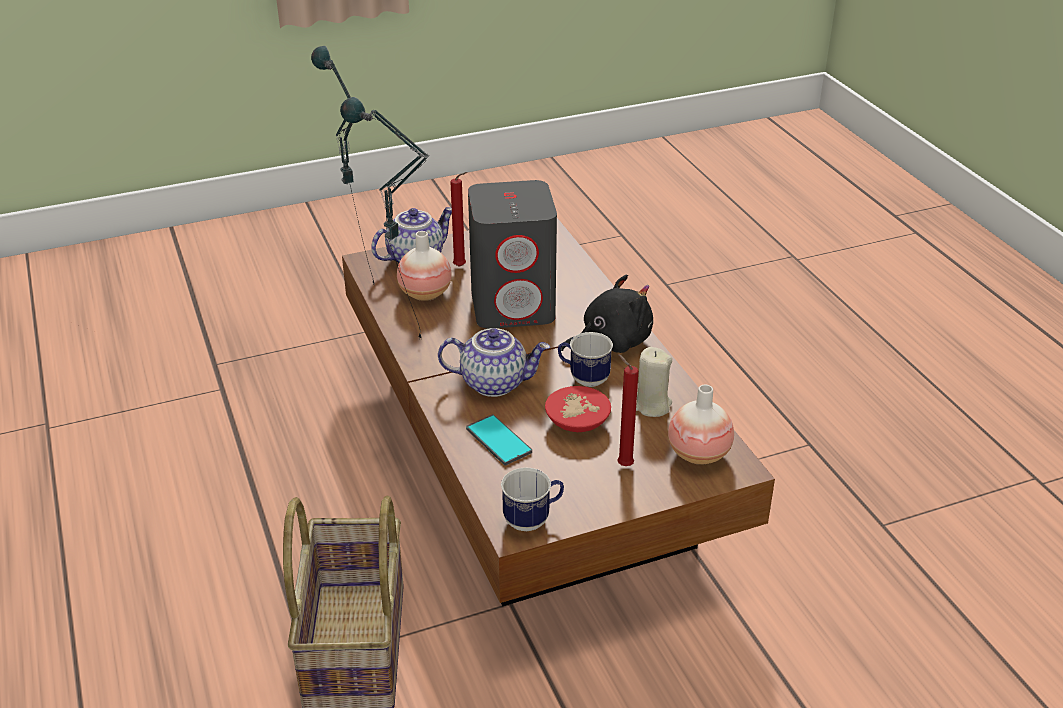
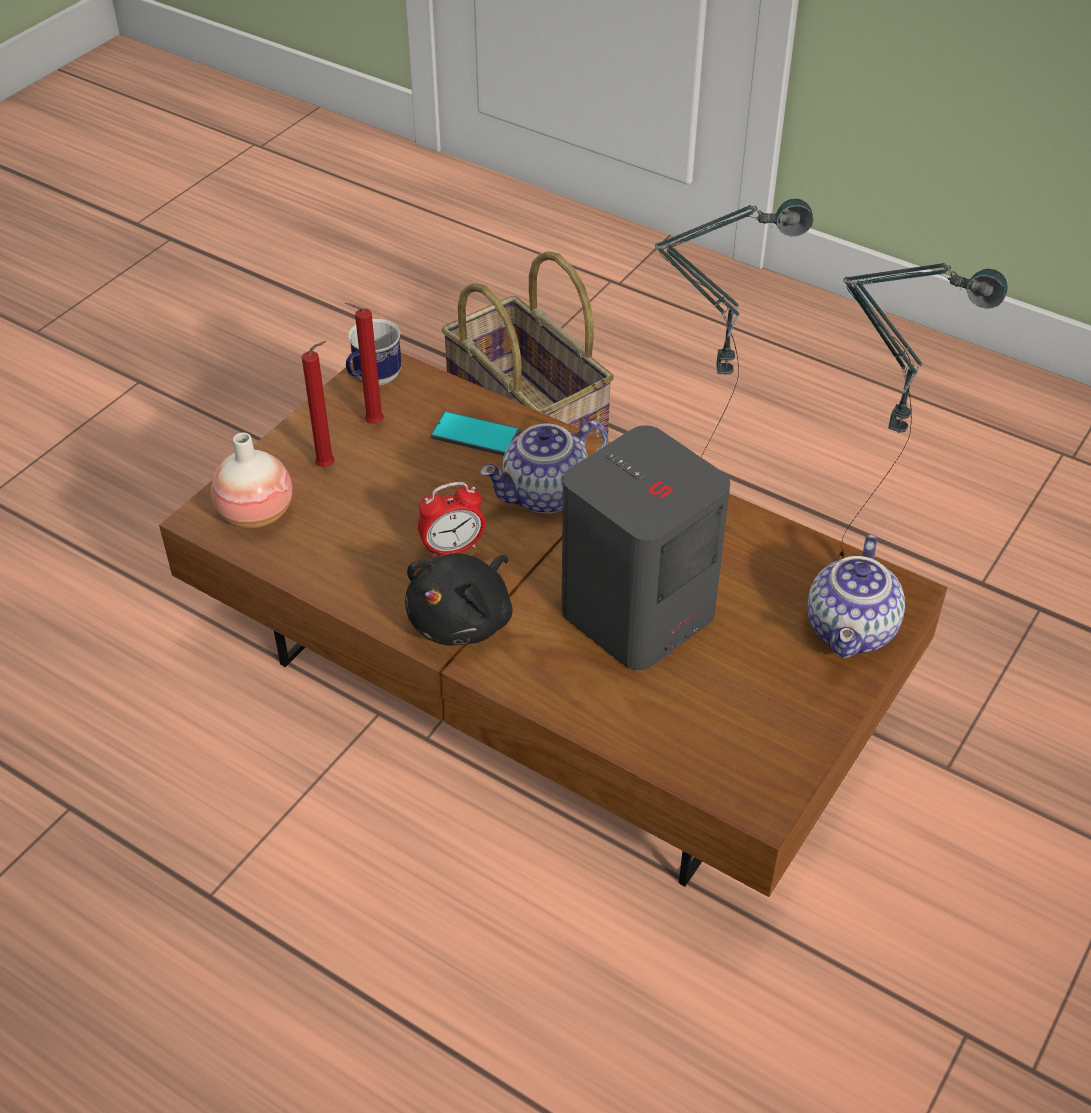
camera: 145 degrees right, 10 degrees up
(425, 294) = (764, 577): vase -> none
(461, 267) = (775, 648): red candle -> red candle (371, 424)
(576, 423) = (414, 489): red bowl -> none
(583, 378) = (452, 548): mug -> alarm clock
(650, 405) = (348, 549): beige candle -> none

